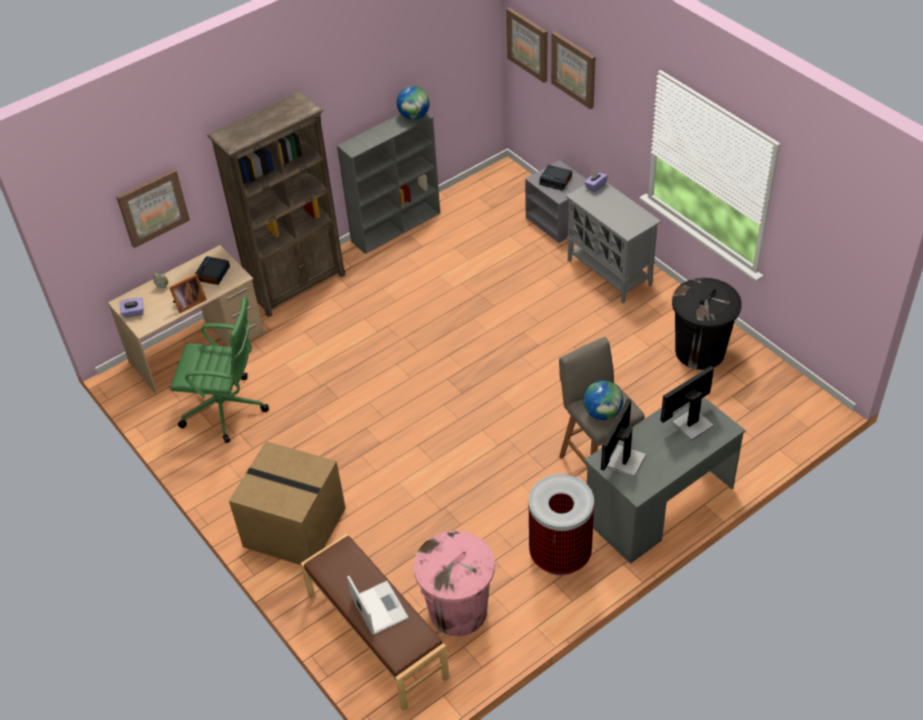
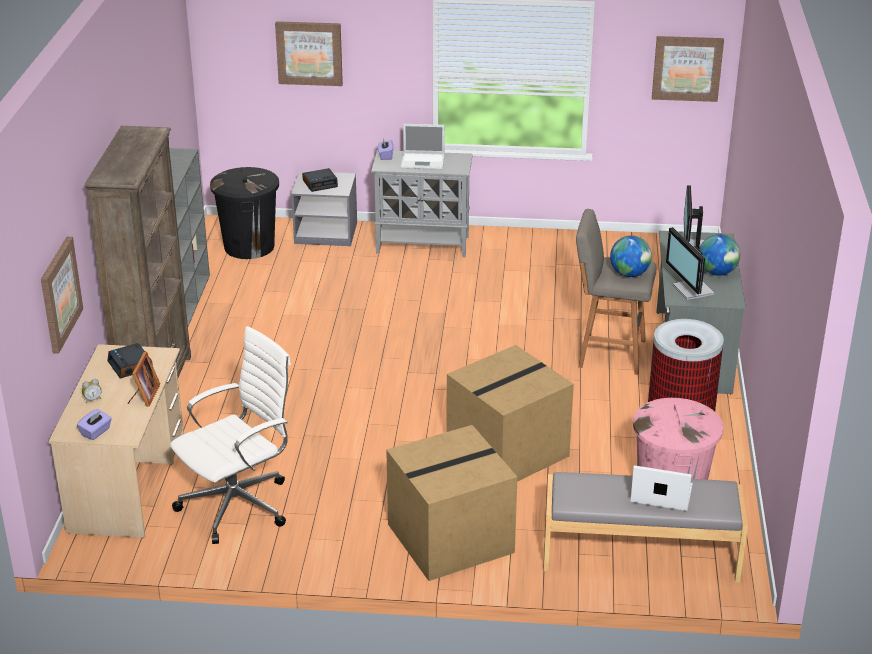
camera: 50 degrees left, 15 degrees down
(226, 409) = (239, 504): green office chair -> white office chair
(376, 636) = (640, 556): brown bench -> grey bench
(414, 116) = (179, 155): globe -> globe (717, 272)
(415, 490) = (507, 452): none -> cardboard box
(528, 44) = (234, 56): picture -> picture (687, 68)
(614, 208) = (424, 161): none -> laptop
(700, 351) = (569, 255): black trash can -> black trash can (249, 246)

